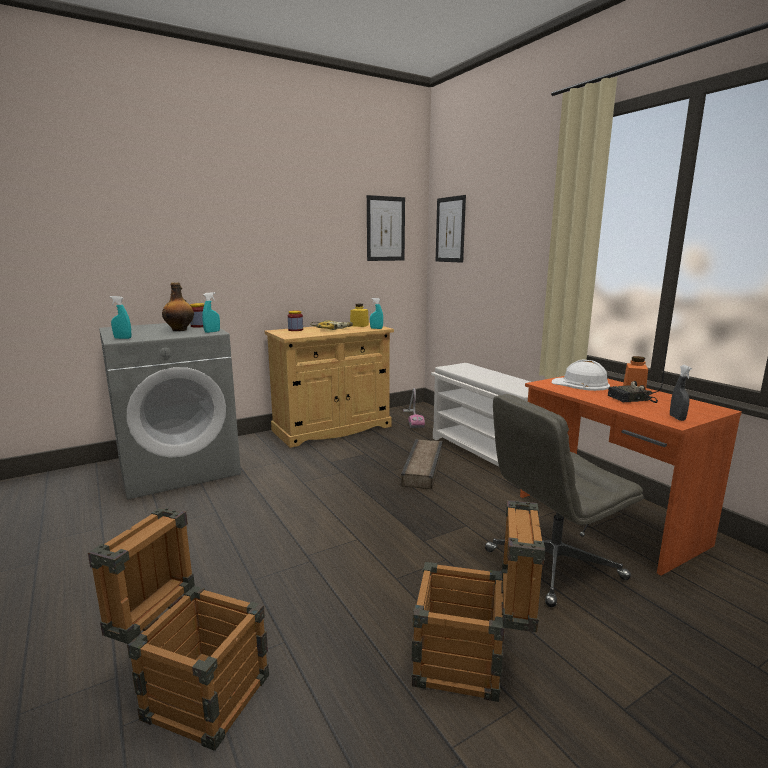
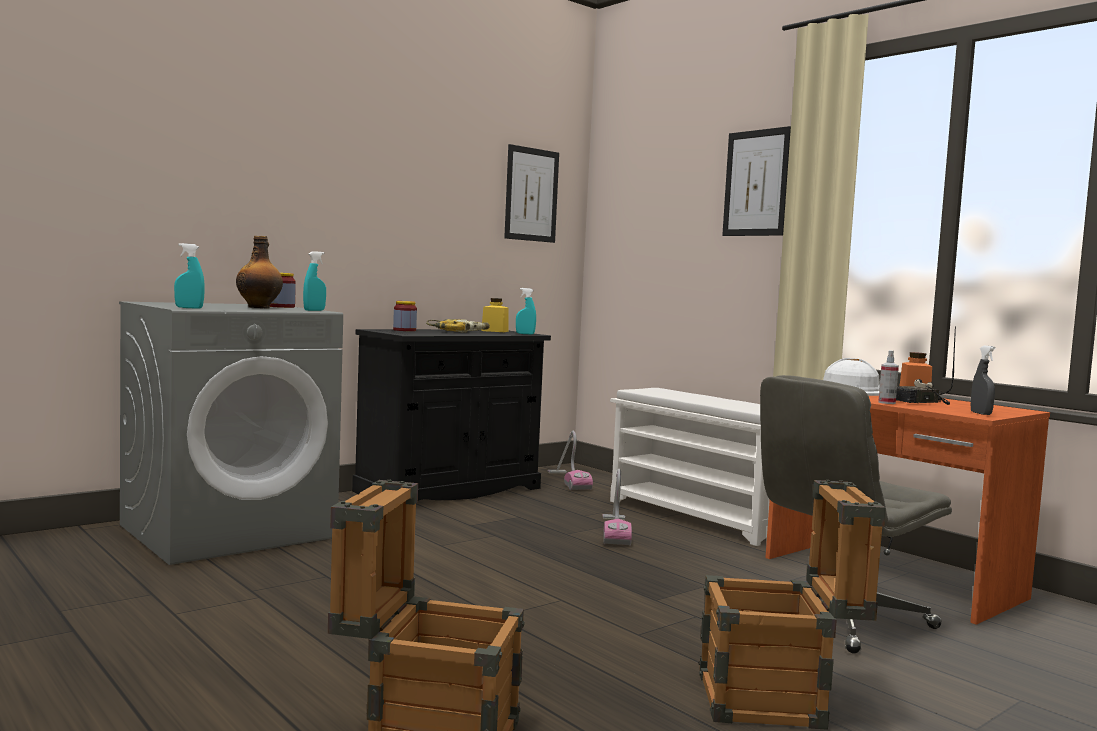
camera: 10 degrees left, 10 degrees down
(332, 428) = (449, 490): beige cabinet -> black cabinet
(424, 468) = (615, 531): crate -> vacuum cleaner
(450, 229) = (625, 201): picture -> picture (756, 183)
(604, 402) = (886, 402): none -> spray bottle

